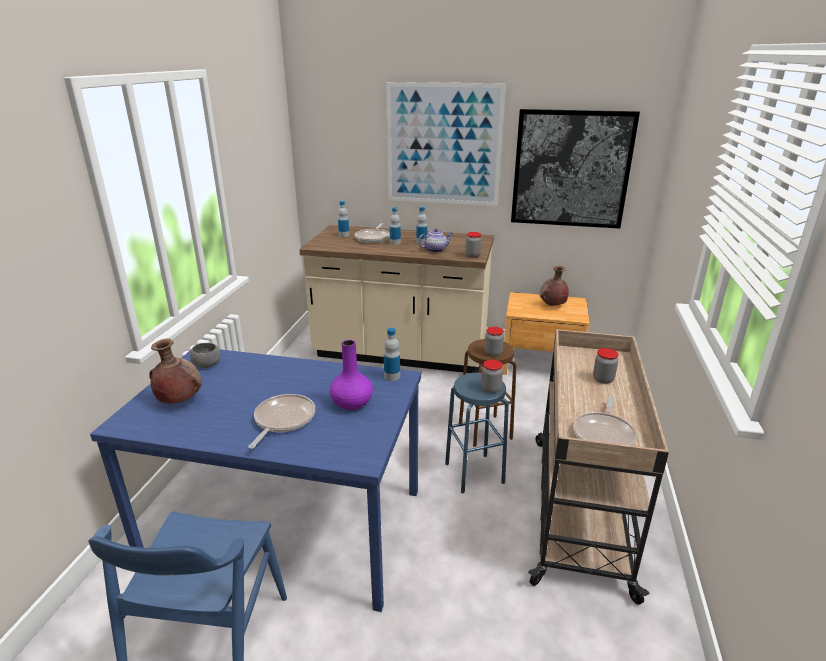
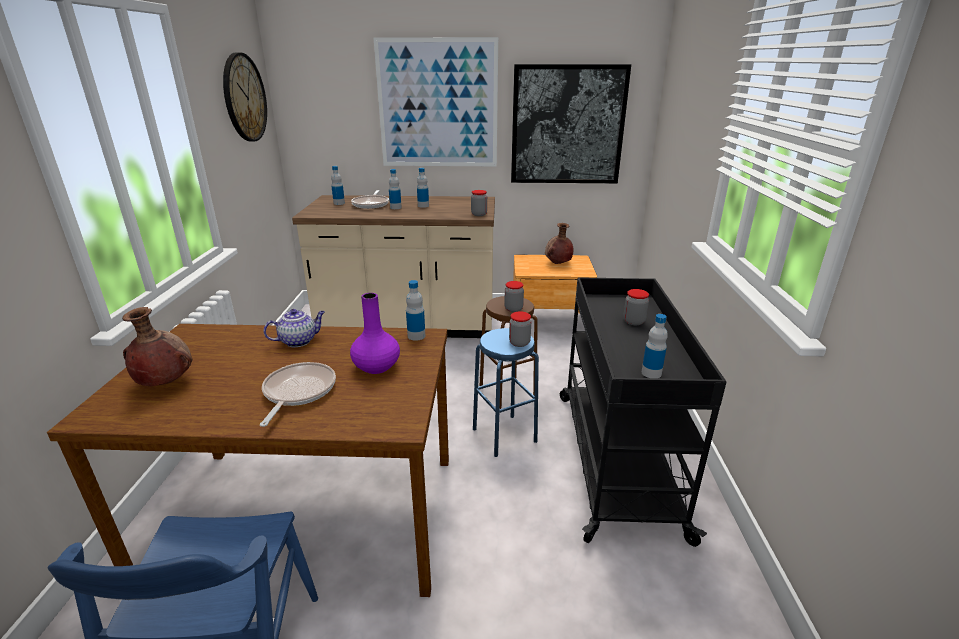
camera: 10 degrees left, 0 degrees up
(207, 365) = (197, 341): grey bowl -> none
(266, 139) = (244, 98): none -> wall clock
(284, 525) = (305, 516): blue dining table -> brown dining table
(435, 250) = (439, 211): teapot -> teapot (299, 341)
(579, 508) = (615, 457): beige cart -> black cart
(604, 434) = (651, 373): frying pan -> bottle

